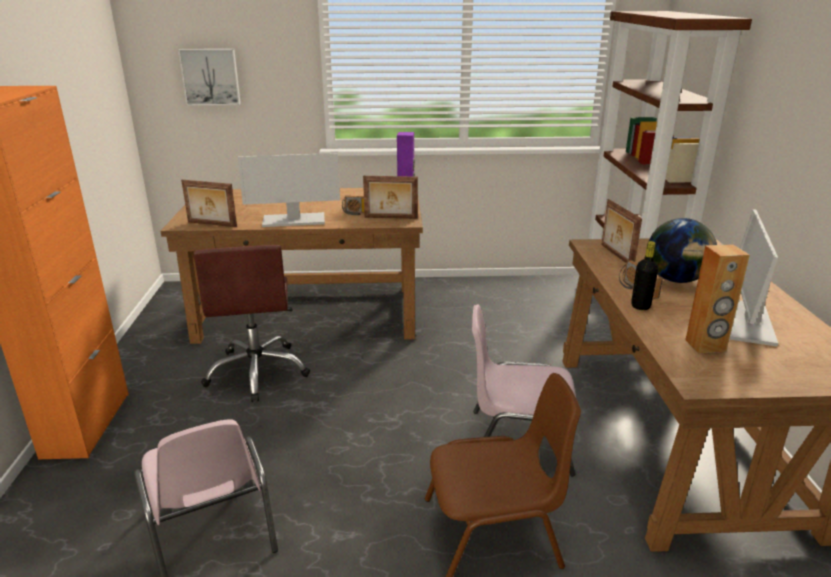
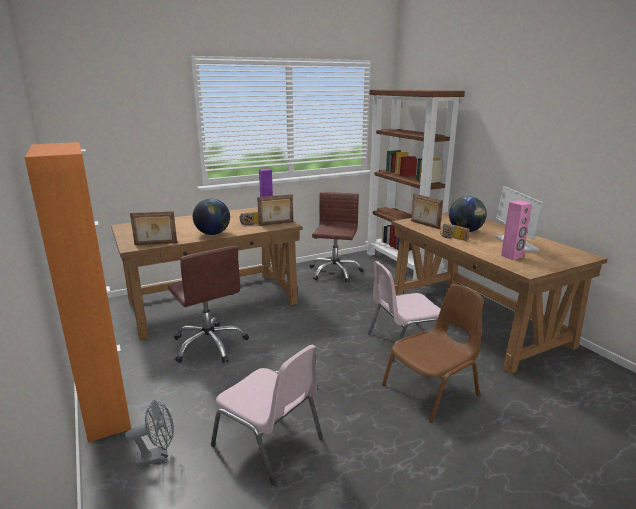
camera: 25 degrees left, 5 degrees down
(84, 503) = (158, 456): none -> grey fan
(210, 77) = (114, 139): picture -> none
(293, 220) = (213, 234): monitor -> globe
(507, 301) = (334, 272): none -> brown office chair
(640, 306) = (464, 245): black bottle -> none
(705, 346) = (512, 256): brown speaker -> pink speaker

